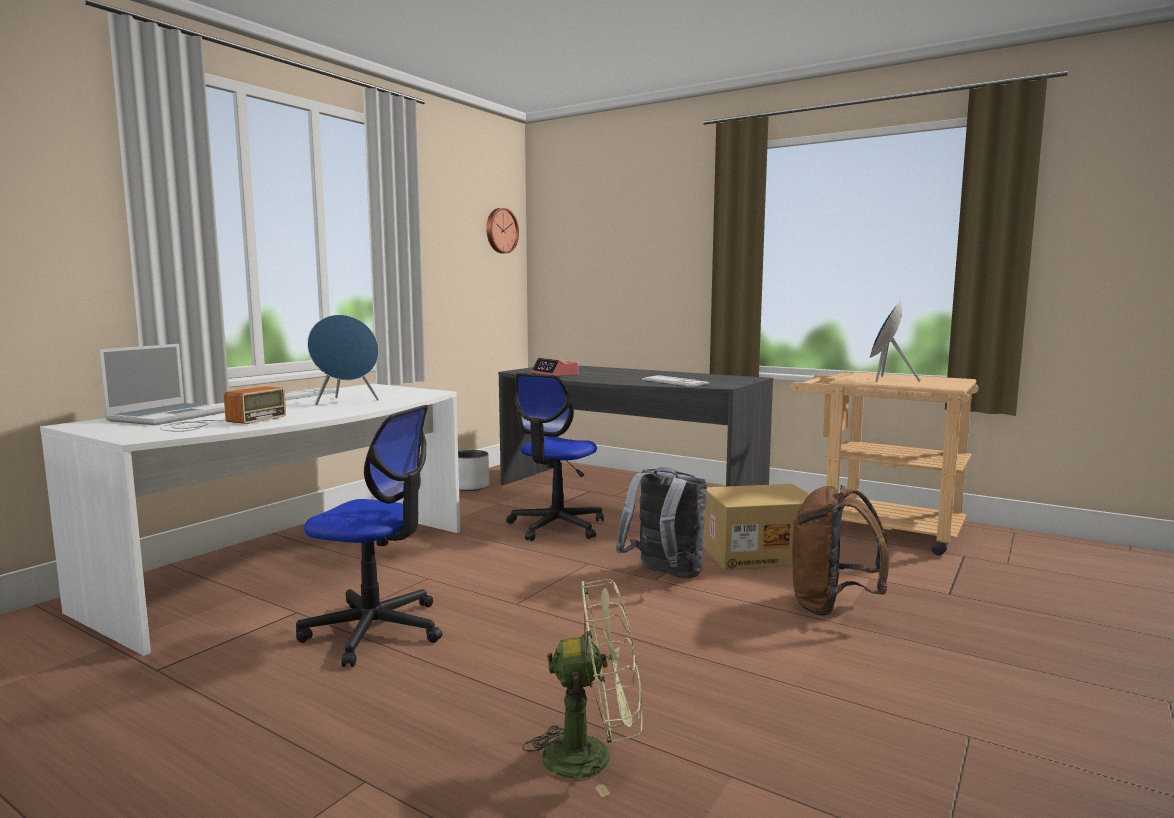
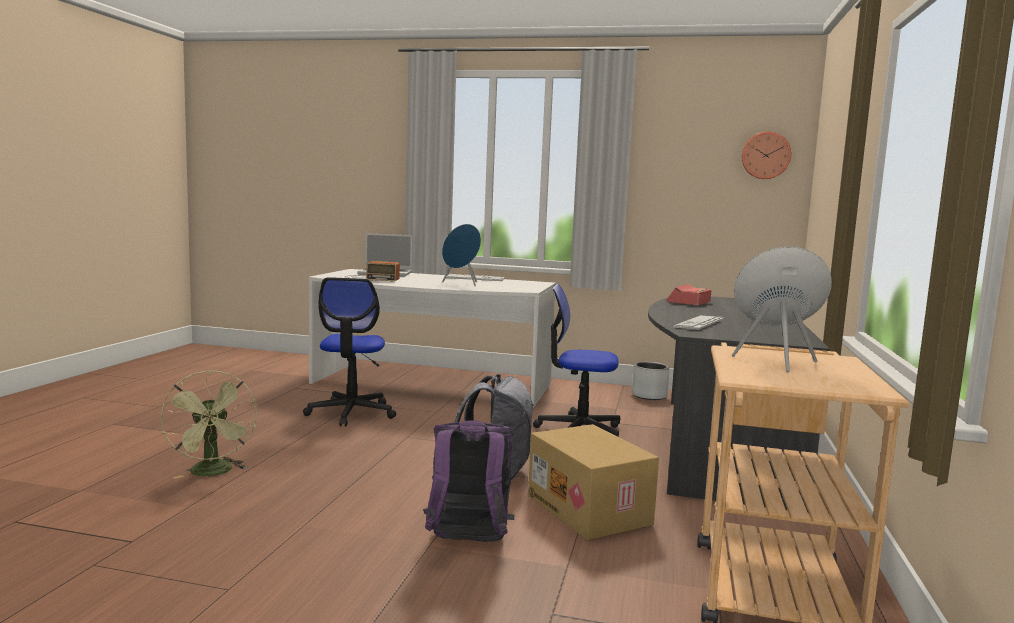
camera: 70 degrees right, 0 degrees up
(832, 607) = (467, 543): brown backpack -> purple backpack

